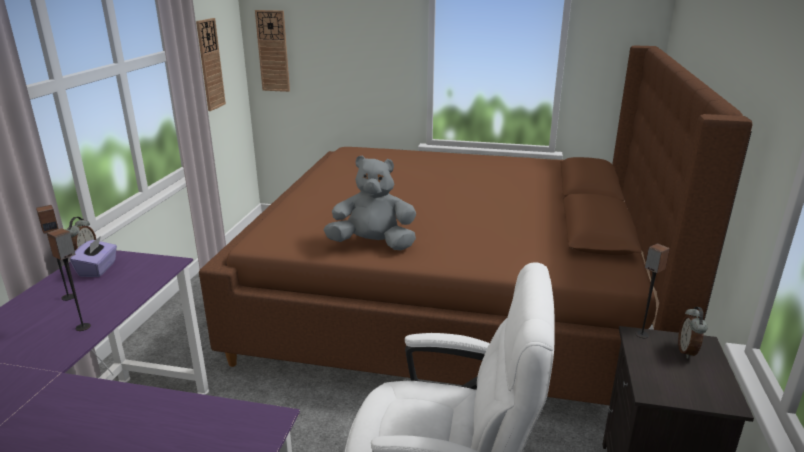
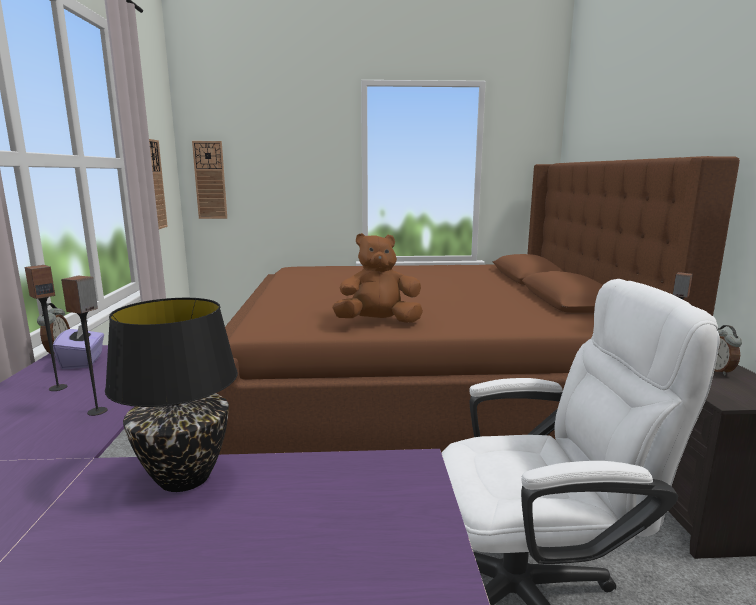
camera: 15 degrees left, 10 degrees down
(108, 402) = (186, 478): none -> black table lamp
(373, 244) = (378, 322): grey plush toy -> brown plush toy

